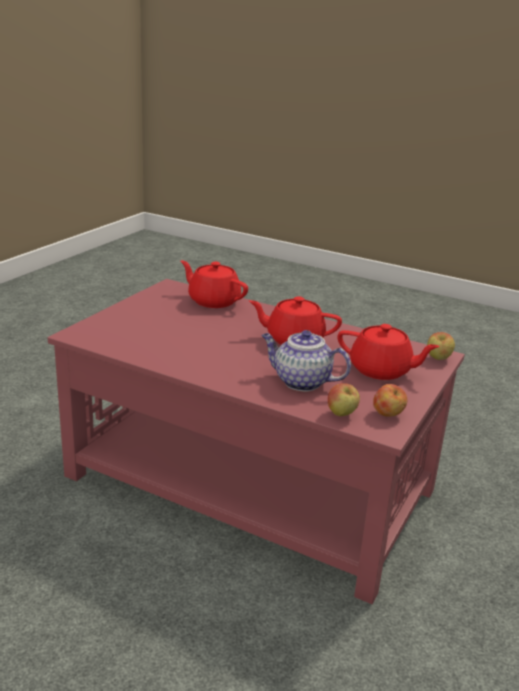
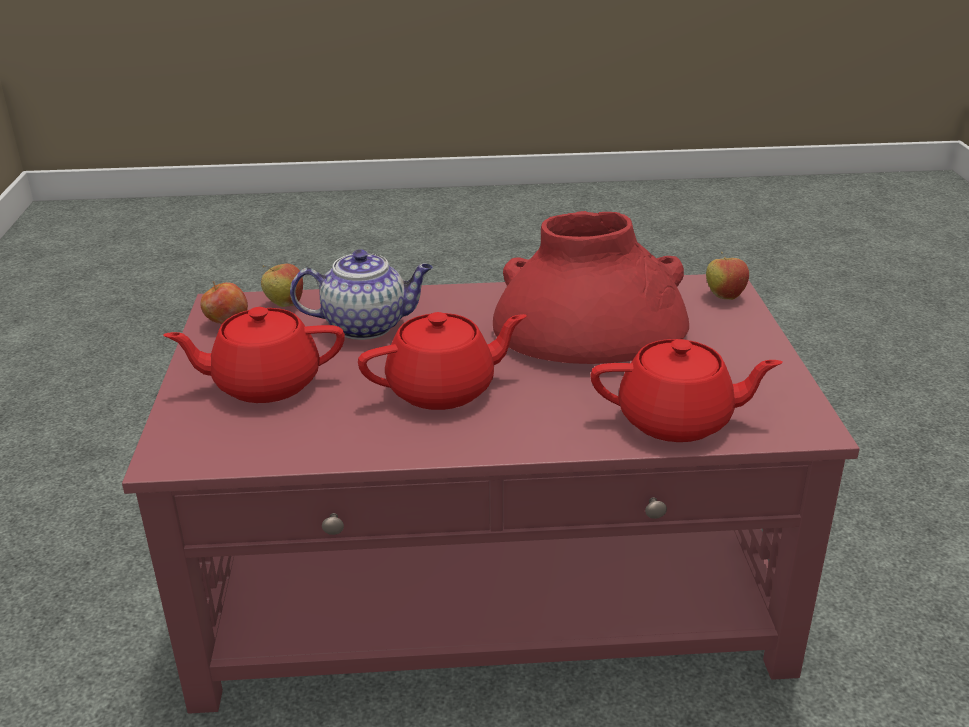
camera: 150 degrees right, 5 degrees up
(183, 341) = (588, 325): none -> red vase
(438, 359) = (173, 445): apple -> apple (724, 296)

